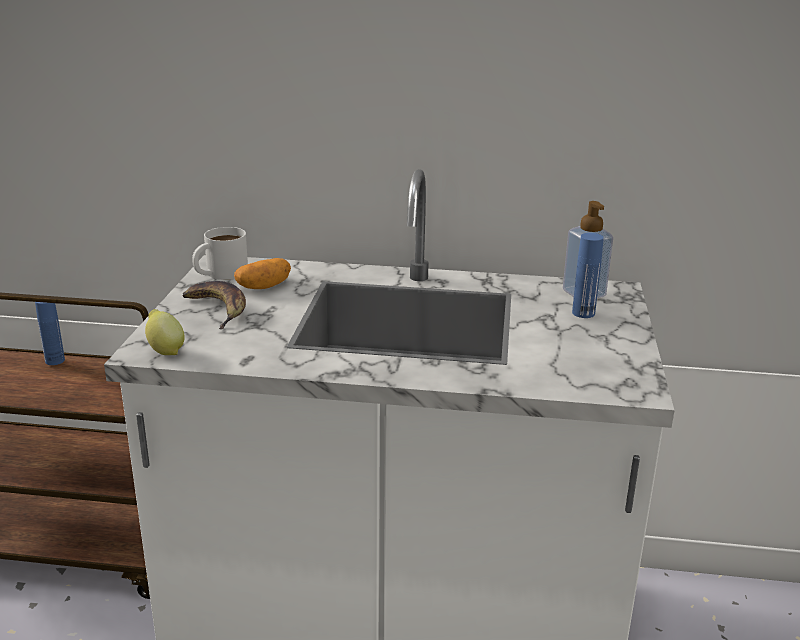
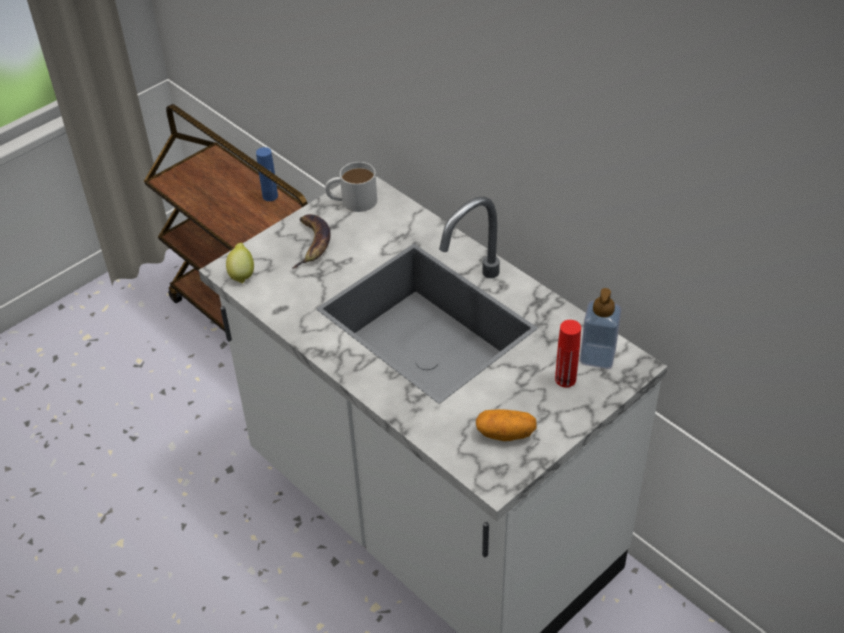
camera: 40 degrees right, 20 degrees up
(263, 287) = (366, 231): potato -> potato (505, 433)
(583, 313) = (565, 379): blue bottle -> red bottle

